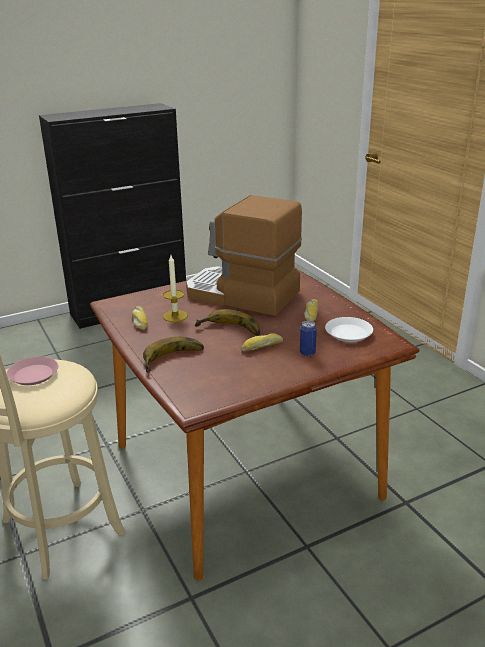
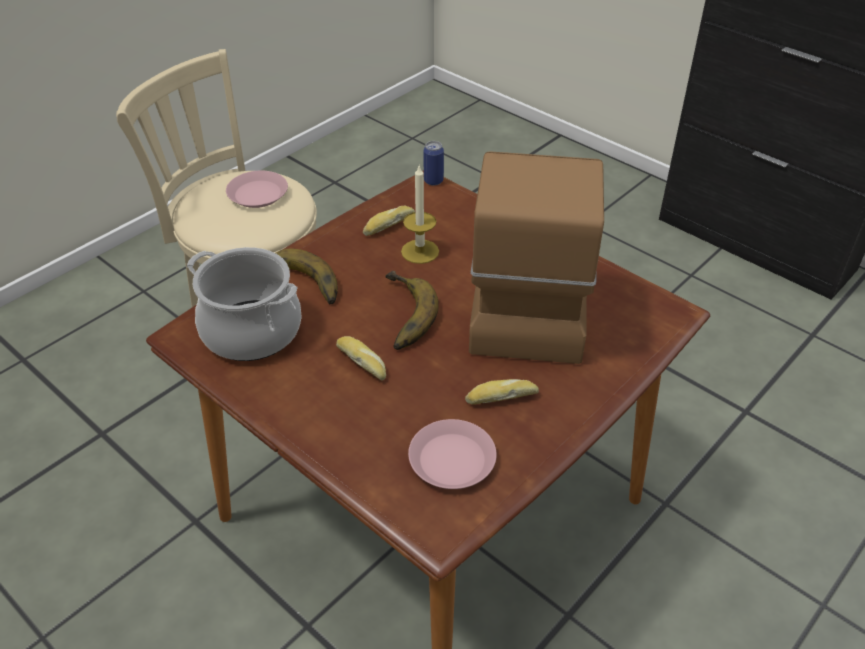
camera: 70 degrees right, 15 degrees up
(207, 380) = (251, 331): none -> cooking pot
(307, 352) = (363, 418): can -> can (433, 181)
(348, 333) = (452, 460): white plate -> pink plate

